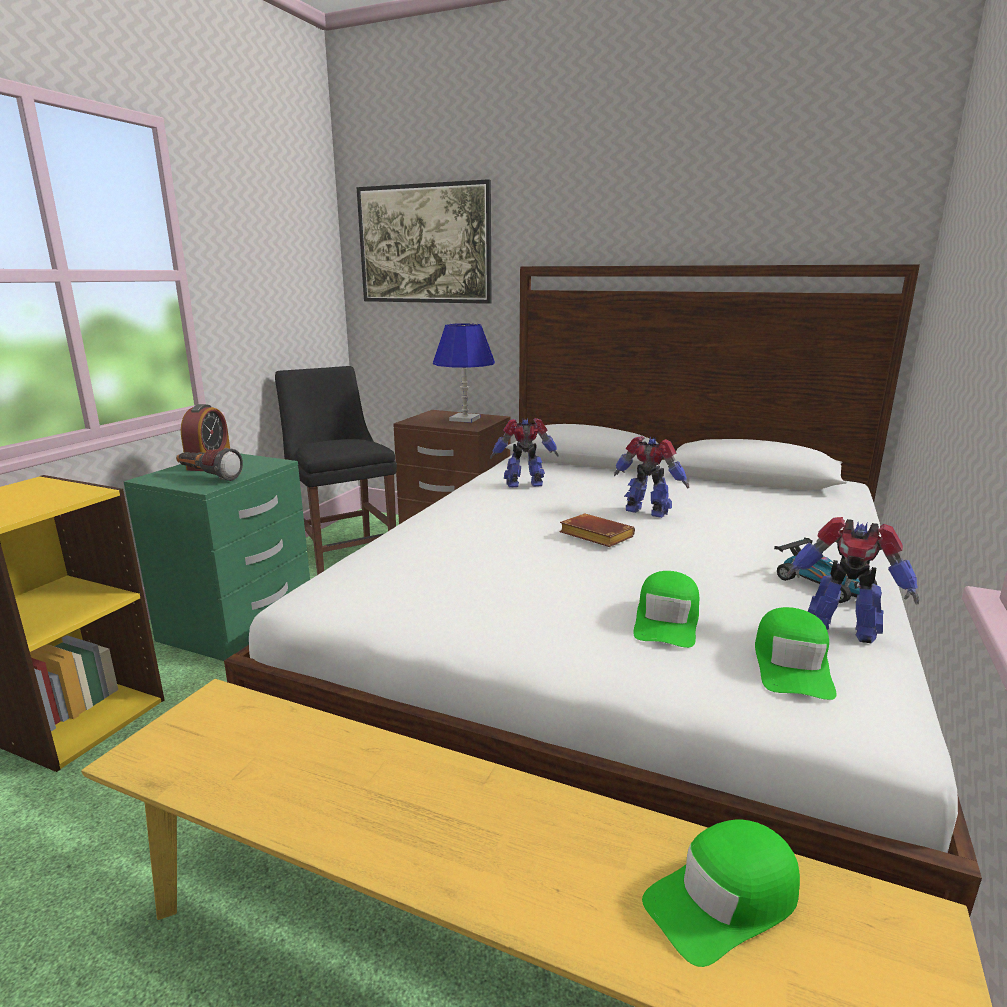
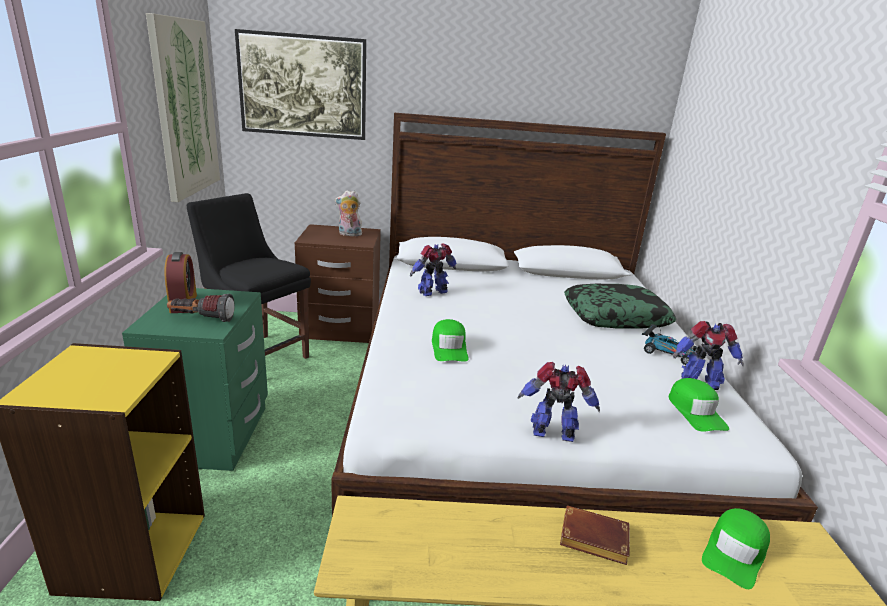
camera: 25 degrees left, 5 degrees up
(284, 270) = (185, 108): none -> picture
(465, 419) = (349, 234): blue table lamp -> plush toy
(593, 536) = (521, 334): brown book -> brown book (591, 540)
(647, 512) = (533, 309): toy robot -> toy robot (553, 434)
(667, 620) = (614, 393): green cap -> green cap (449, 347)
(775, 532) = (615, 316): none -> pillow

